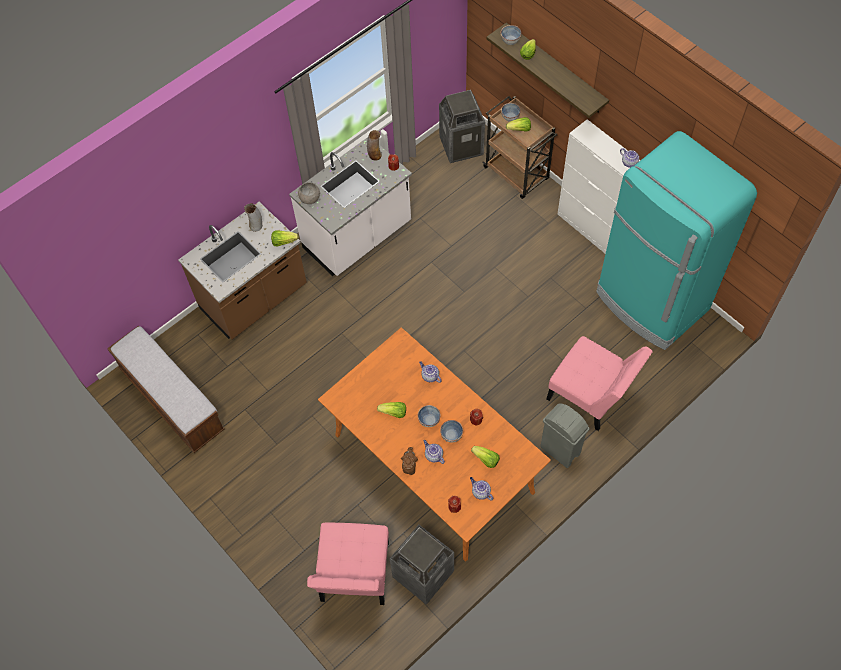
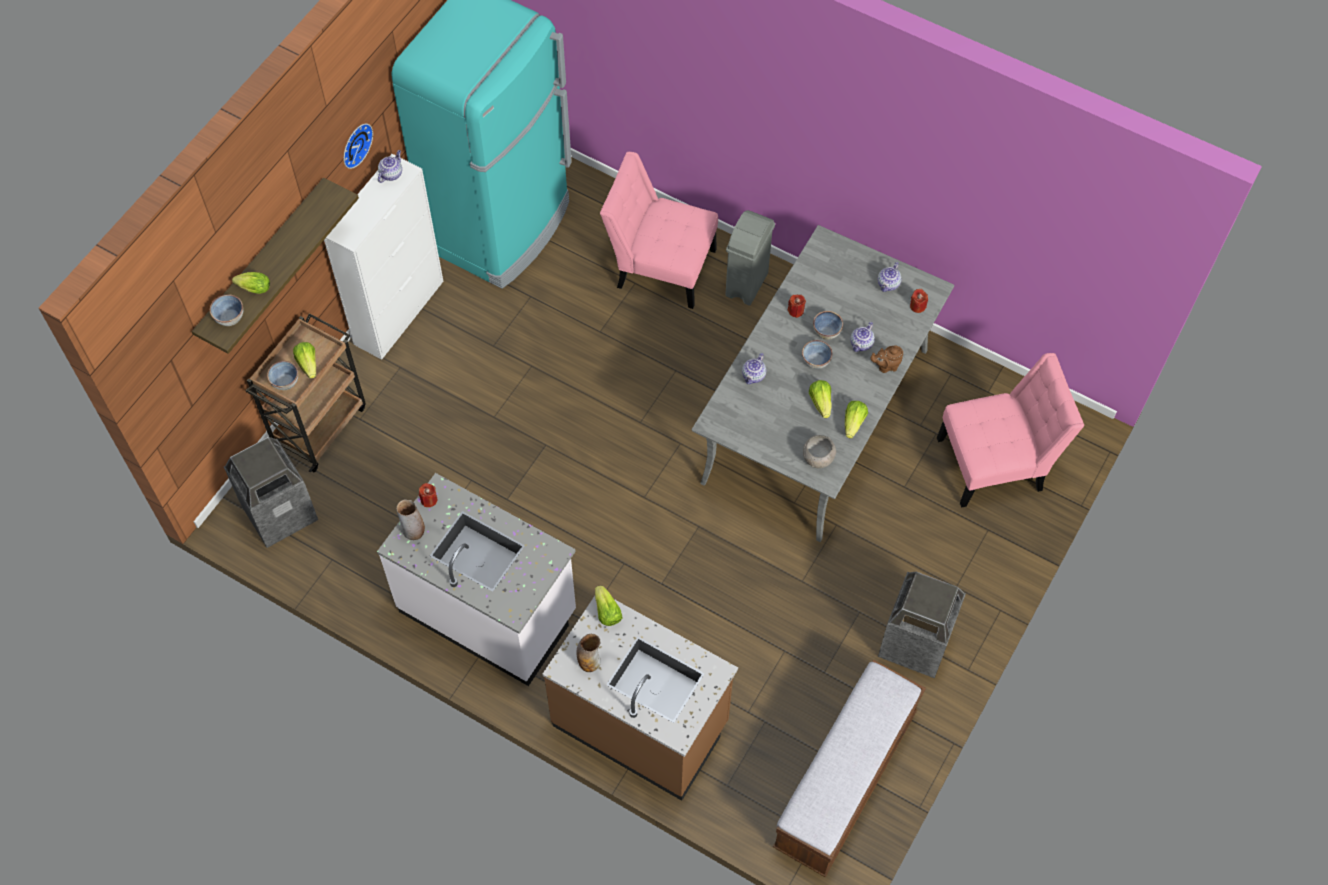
camera: 110 degrees left, 0 degrees up
(310, 199) = (520, 597): grey bowl -> grey bowl (818, 457)
(422, 574) = (961, 390): trash can -> trash can (915, 643)
(432, 464) = (816, 416): orange dining table -> grey dining table
(486, 459) = (844, 288): lettuce -> lettuce (853, 423)
(591, 396) = (660, 266): pink chair -> pink chair turned 90 degrees counterclockwise
(636, 122) = (354, 144): none -> wall clock

